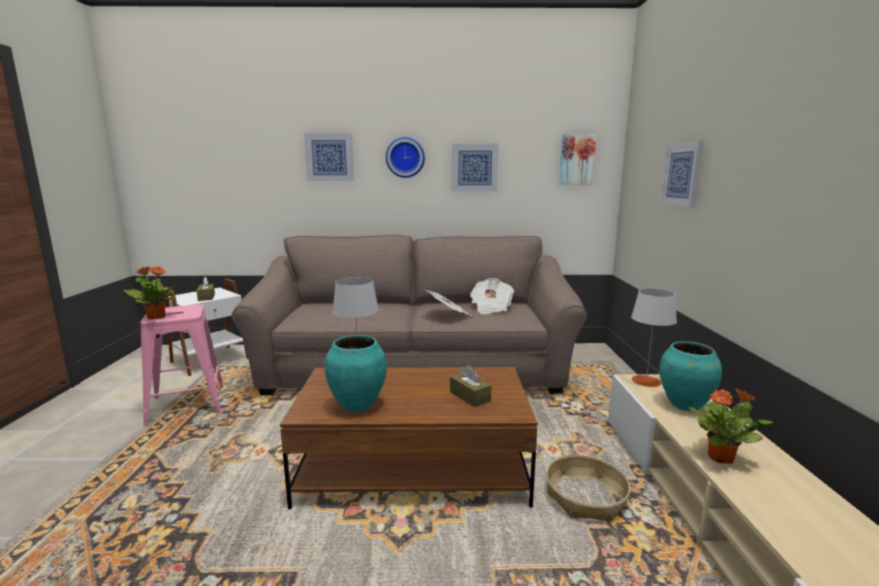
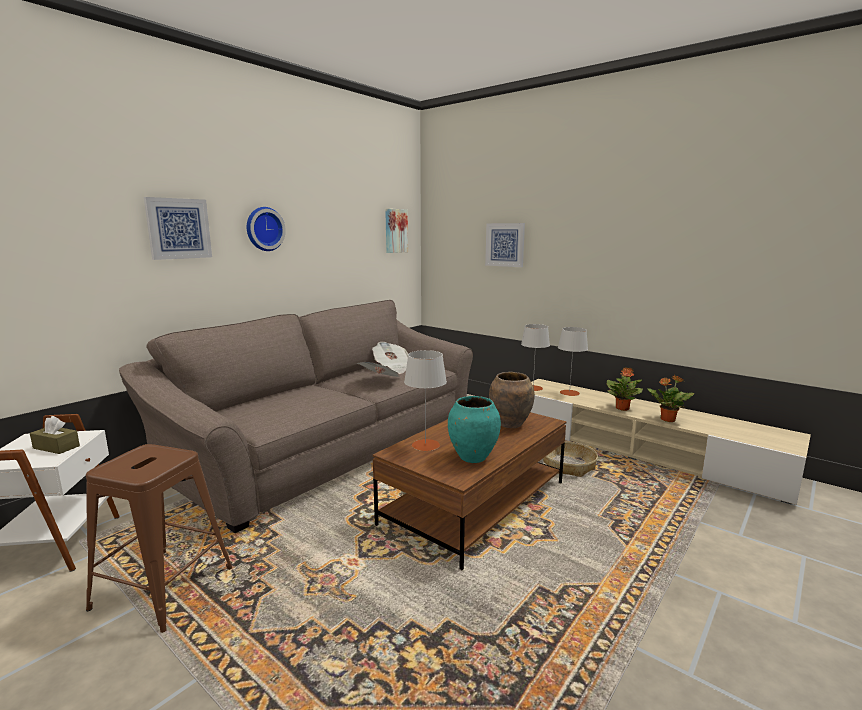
camera: 50 degrees left, 0 degrees up
(156, 317) = (143, 472): potted plant -> potted plant (667, 419)
(186, 405) = (163, 588): pink stool -> brown stool
(470, 396) = (510, 424): brown tissue box -> brown vase
(474, 167) = (325, 239): picture -> none
(685, 405) = (569, 393): turquoise vase -> grey table lamp

